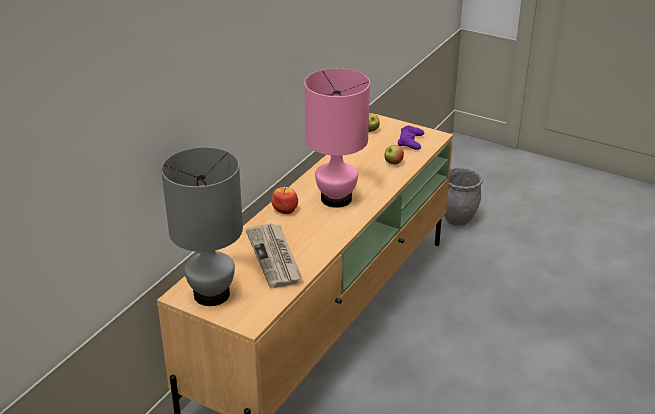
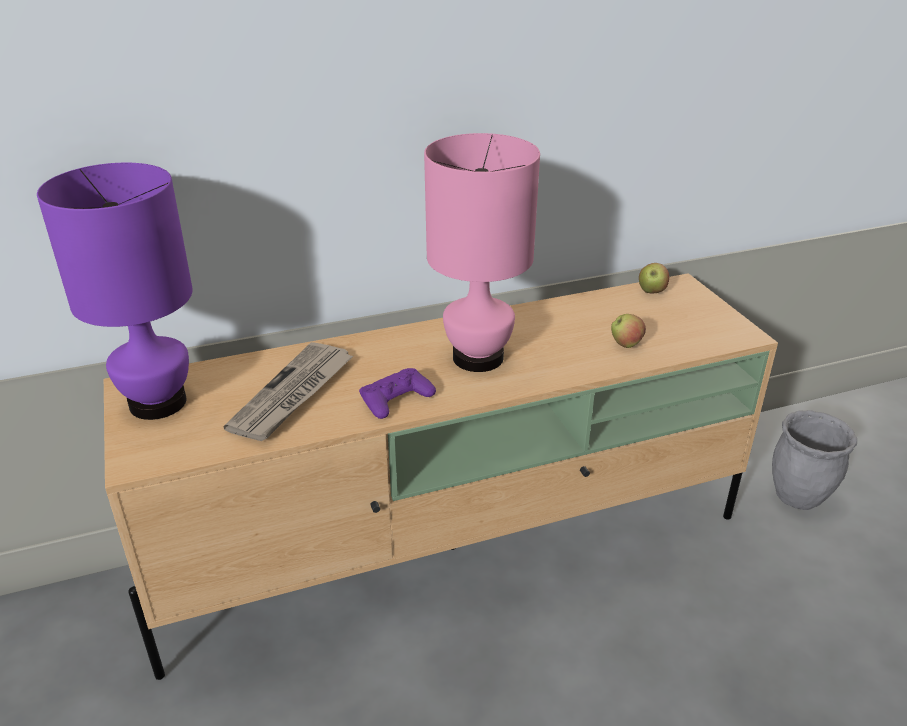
camera: 40 degrees right, 0 degrees up
(212, 294) = (158, 403): grey table lamp -> purple table lamp
(285, 209) = (395, 342): apple -> none
(410, 141) = (693, 327): purple game controller -> purple game controller (396, 399)

